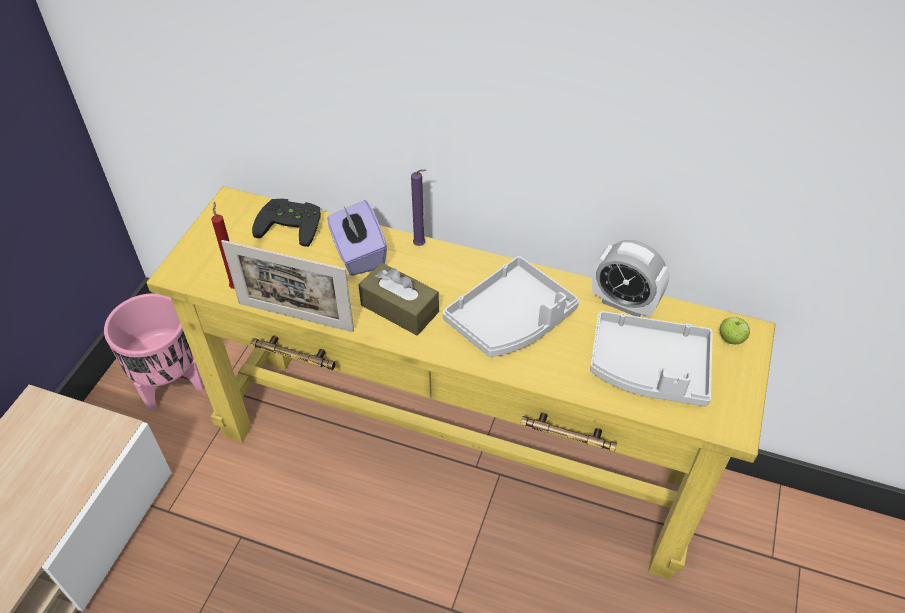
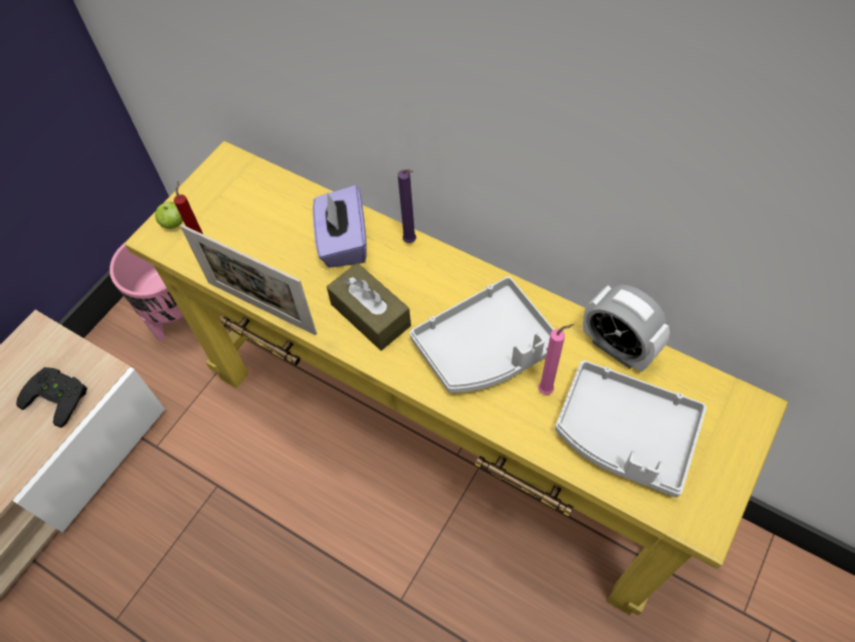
camera: 15 degrees right, 10 degrees up
(291, 223) = (283, 195): black game controller -> black game controller (59, 395)
(574, 344) = (548, 390): none -> pink candle
(731, 339) = (729, 414): apple -> apple (174, 224)

